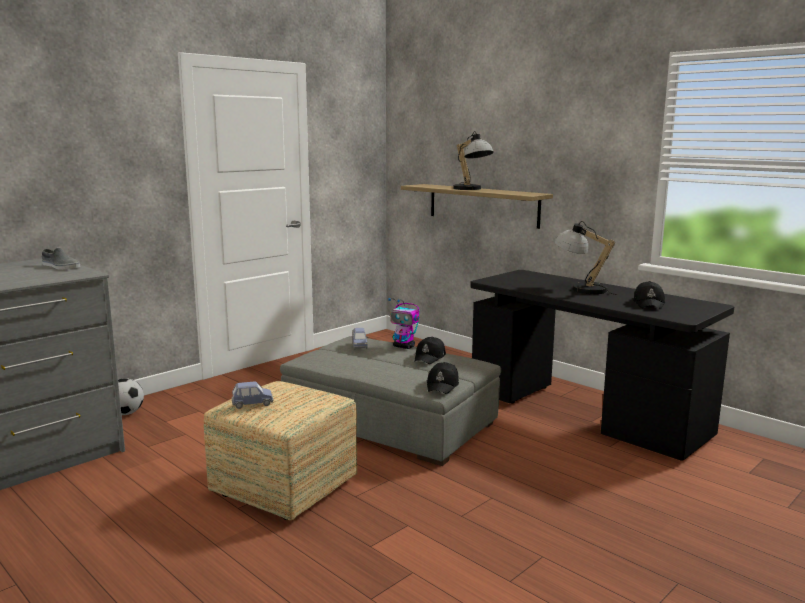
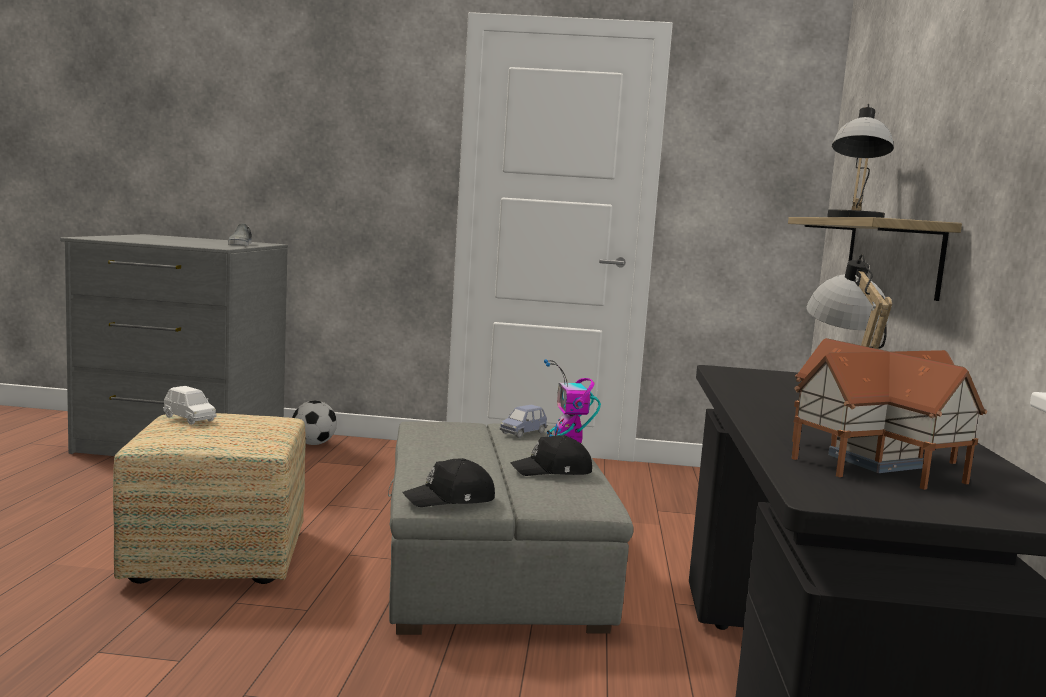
camera: 50 degrees right, 5 degrees down
(252, 404) = (189, 419): blue toy car -> white toy car
(649, 303) = (878, 462): black cap -> toy house

